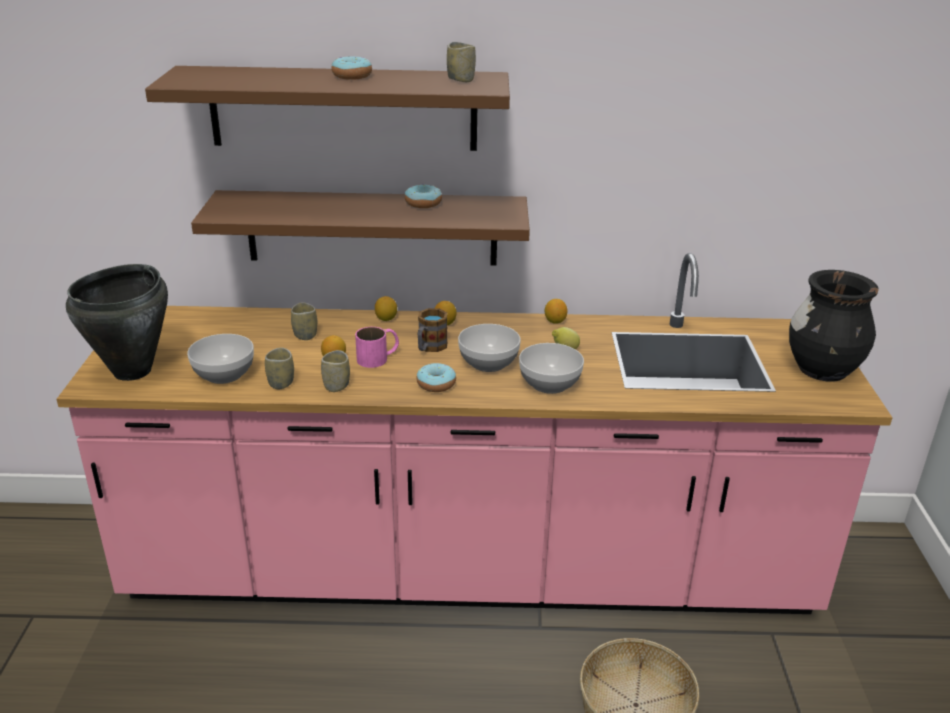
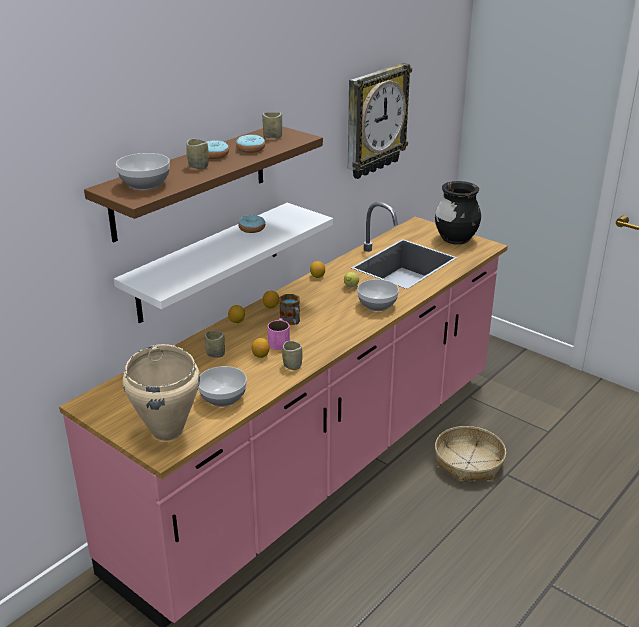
camera: 50 degrees left, 0 degrees up
(133, 371) = (168, 431): black cooking pot -> beige cooking pot
(281, 383) = (263, 382): cup -> cup (198, 166)
(372, 228) = (210, 262): brown shelf -> white shelf
(436, 384) = (333, 335): donut -> donut (250, 149)
(489, 363) = (333, 312): bowl -> bowl (146, 184)
(745, 129) = (374, 121): none -> wall clock

